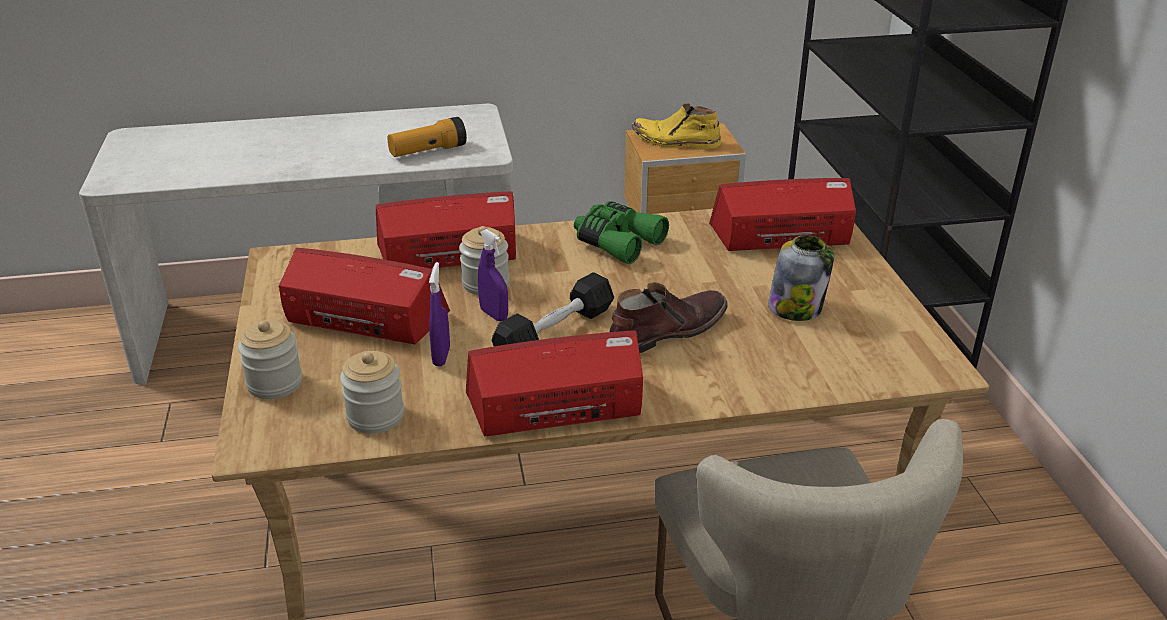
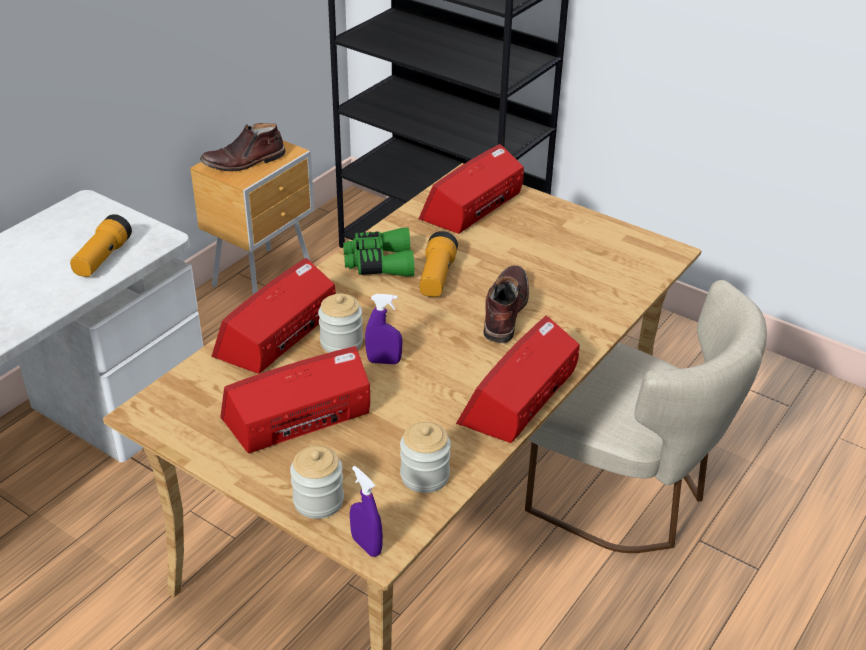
camera: 45 degrees left, 5 degrees up
(441, 356) = (398, 410): purple spray bottle -> purple spray bottle (366, 545)
(555, 332) = (441, 350): black dumbbell -> none
(649, 275) = (437, 277): none -> flashlight
(675, 141) = (244, 162): yellow boot -> brown boot
(796, 308) = (550, 253): jar -> none

